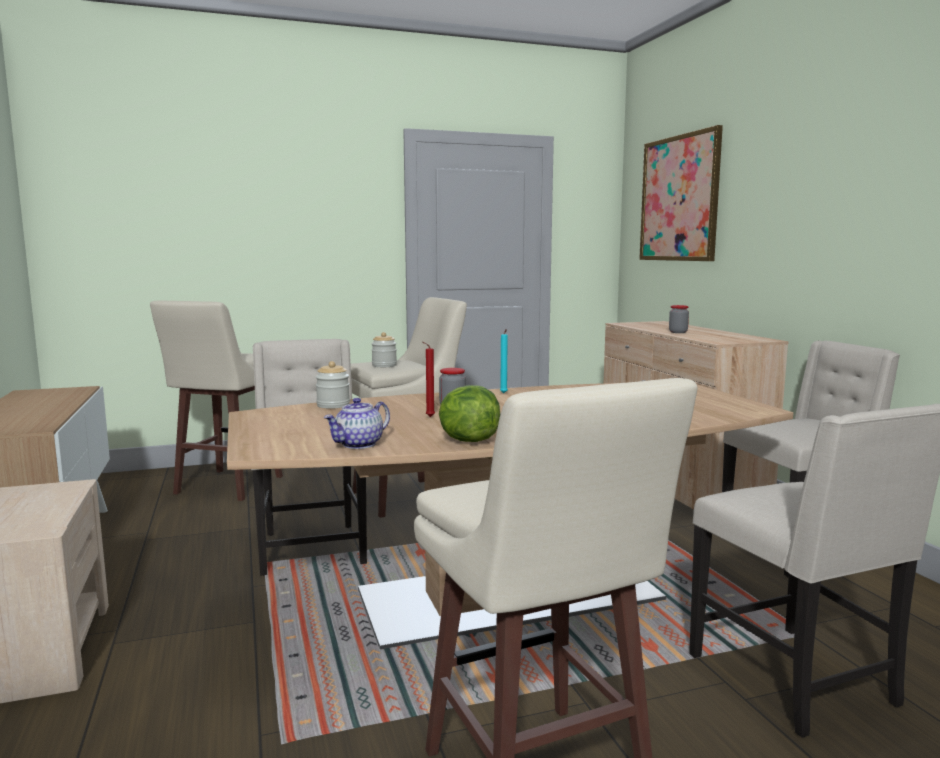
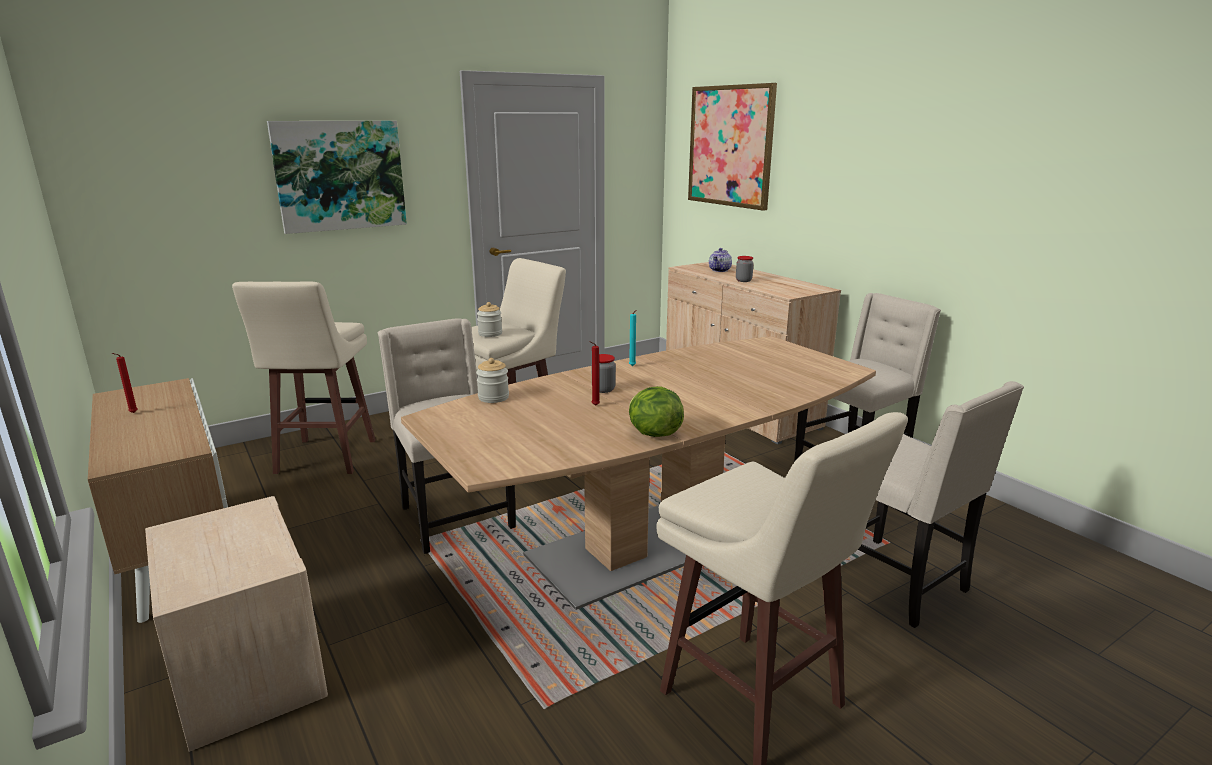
camera: 15 degrees left, 10 degrees up
(25, 403) = (132, 413): none -> red candle
(281, 221) = (340, 175): none -> picture
(359, 444) = (566, 450): teapot -> teapot (720, 270)

